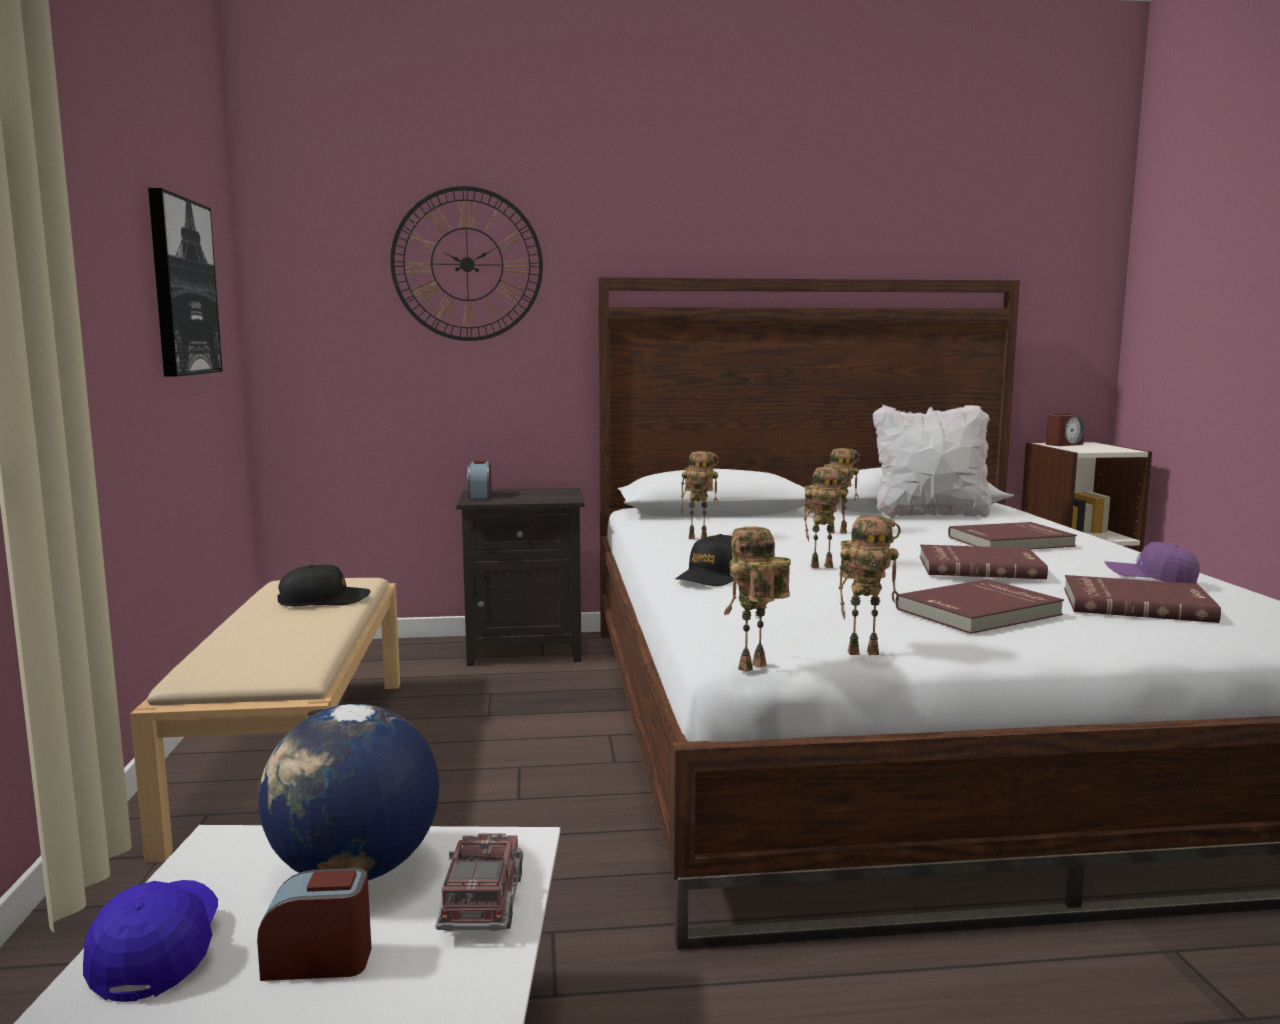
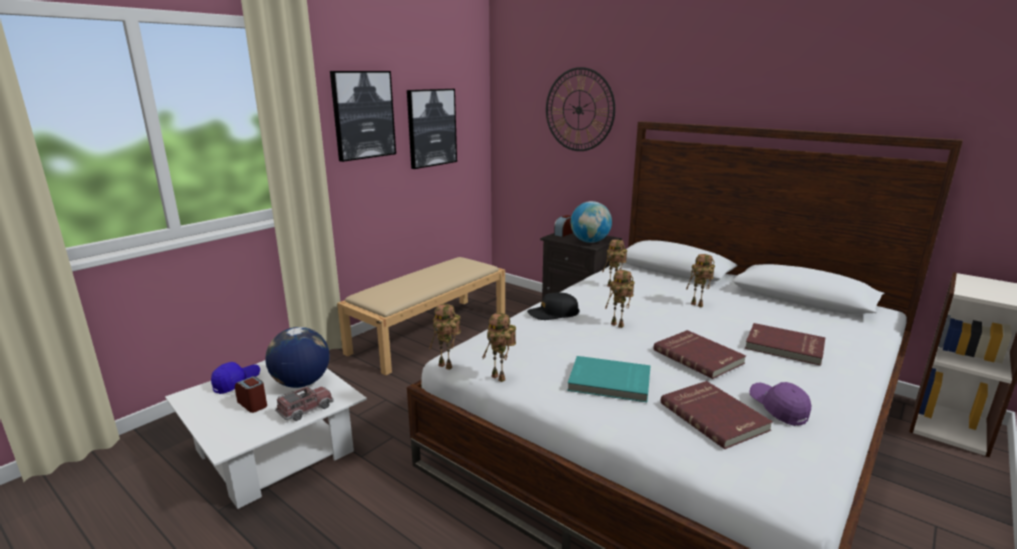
camera: 45 degrees right, 10 degrees up
(94, 224) = (363, 115): none -> picture
(324, 600) = (451, 273): black cap -> none
(549, 497) = (590, 242): none -> globe
(753, 669) = (447, 366): toy robot -> toy robot turned 150 degrees counterclockwise
(930, 515) = (799, 309): white pillow -> none
(980, 612) = (609, 382): red book -> turquoise book
(1063, 444) = (979, 282): alarm clock -> none

